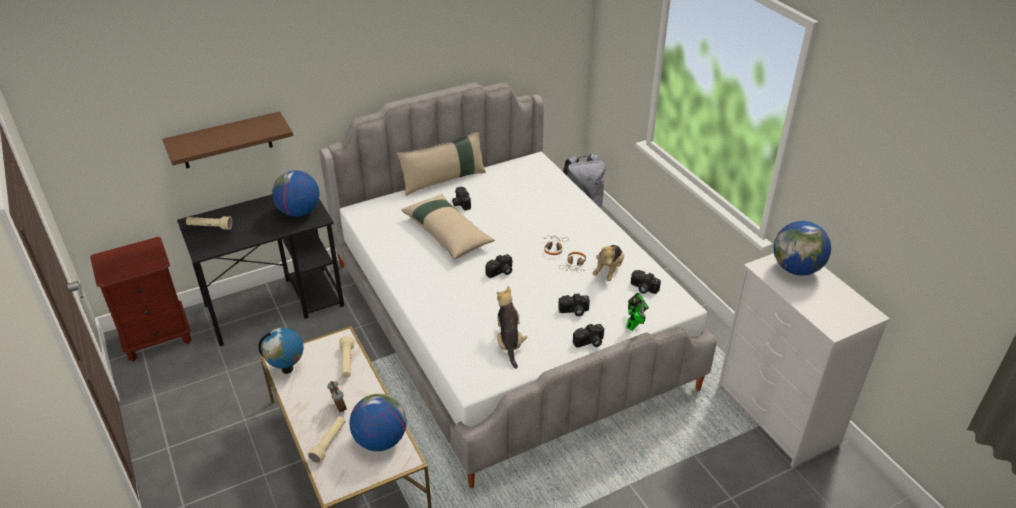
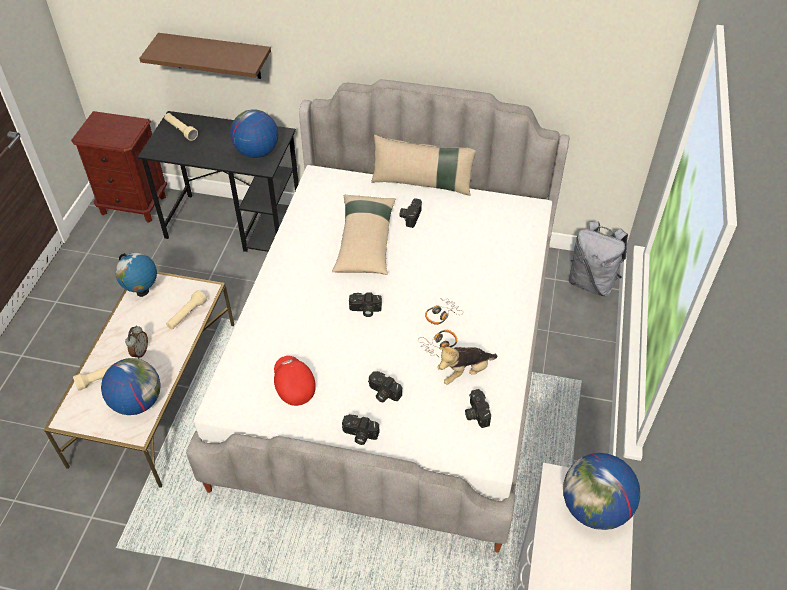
camera: 40 degrees right, 10 degrees up
(509, 342) = (293, 385): plush toy -> red cap
(634, 324) = (422, 445): toy robot -> none

